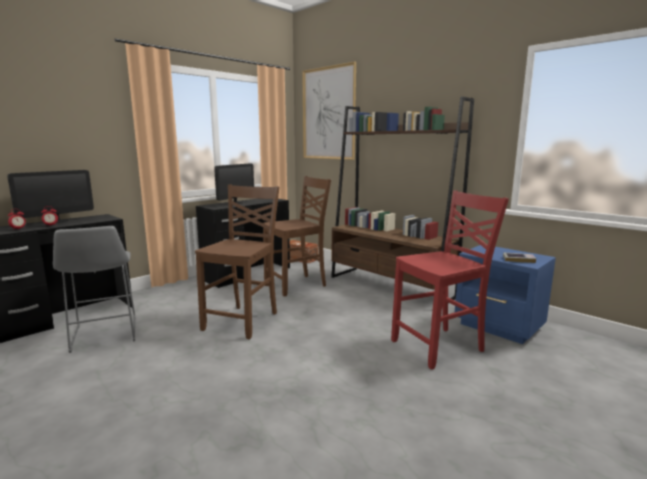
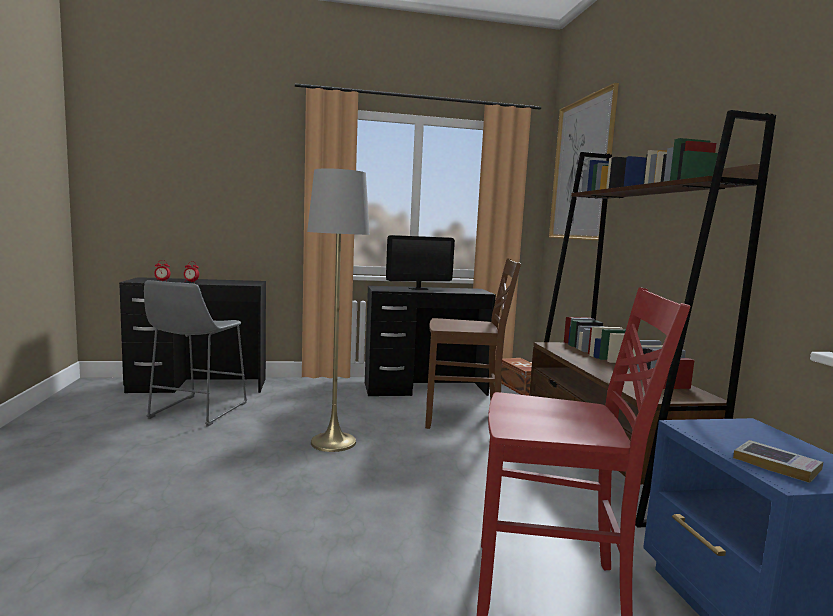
camera: 35 degrees right, 5 degrees down
(57, 221) = (207, 280): monitor -> none
(243, 321) = (333, 442): brown chair -> grey floor lamp

